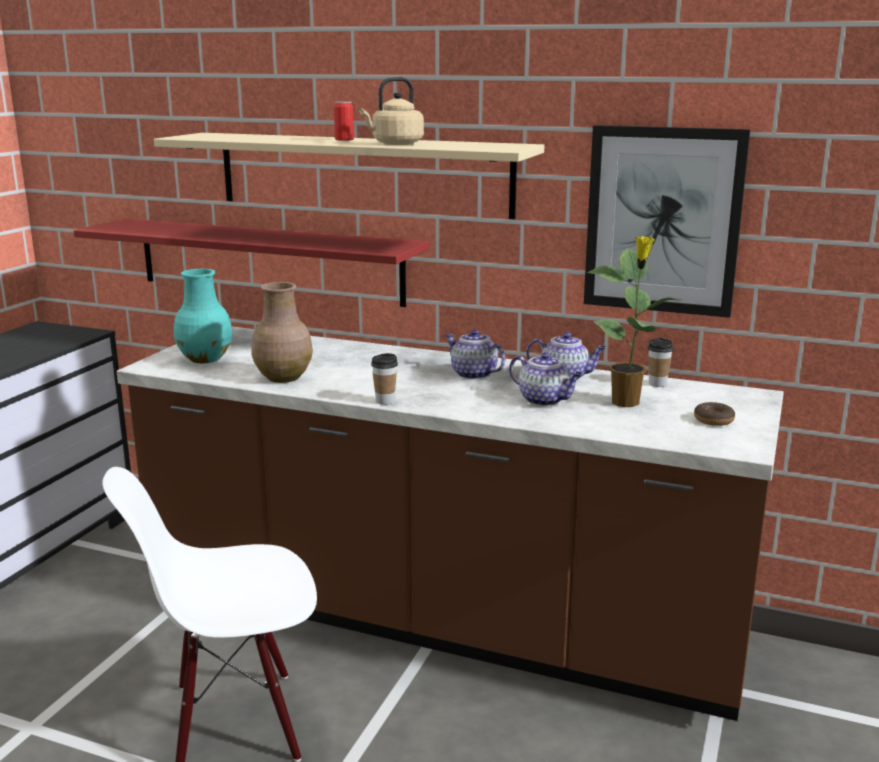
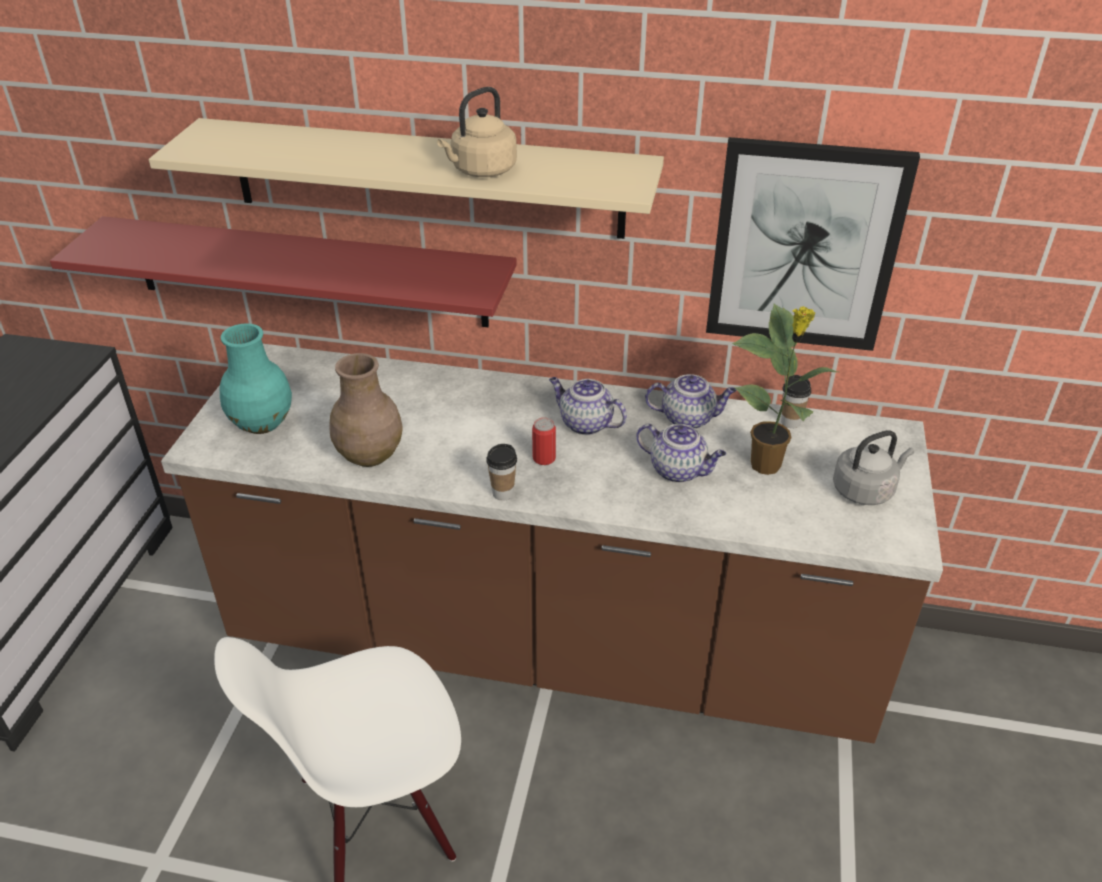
camera: 10 degrees left, 20 degrees up
(344, 139) = (406, 150): can -> can (544, 458)
(713, 420) = (865, 490): donut -> grey kettle

